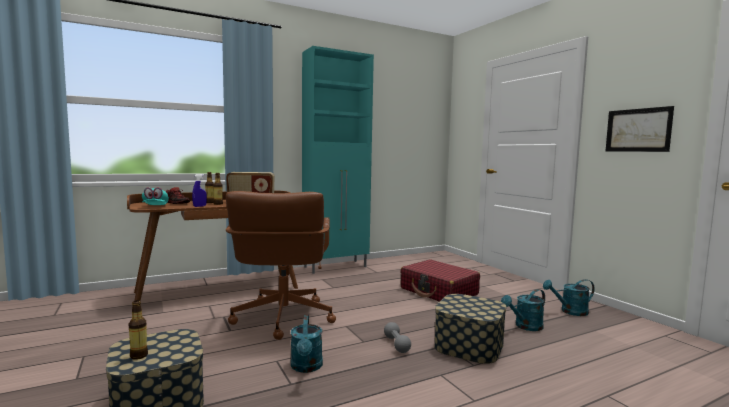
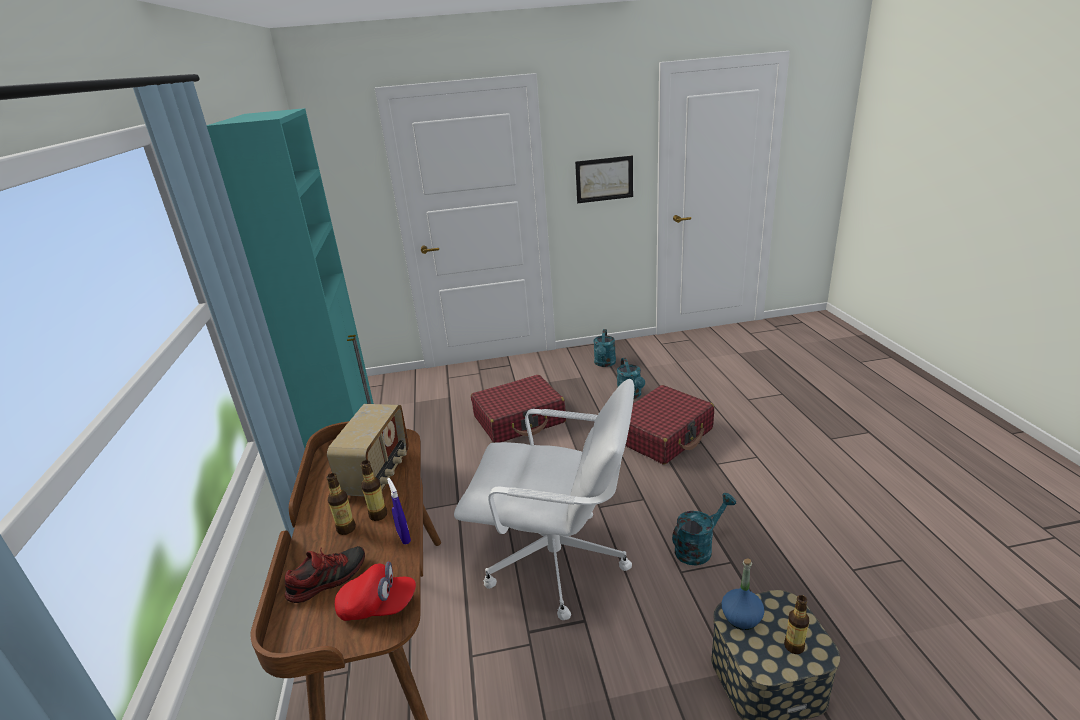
camera: 70 degrees left, 20 degrees up
(155, 207) = (378, 606): turquoise cap -> red cap
(177, 337) = (741, 617): none -> blue bottle
(282, 318) = (557, 563): brown office chair -> white office chair
(306, 367) = (698, 548): turquoise watering can -> turquoise watering can turned 45 degrees counterclockwise
(396, 344) = (654, 477): grey dumbbell -> none
(469, 345) = (663, 435): storage box -> red suitcase

